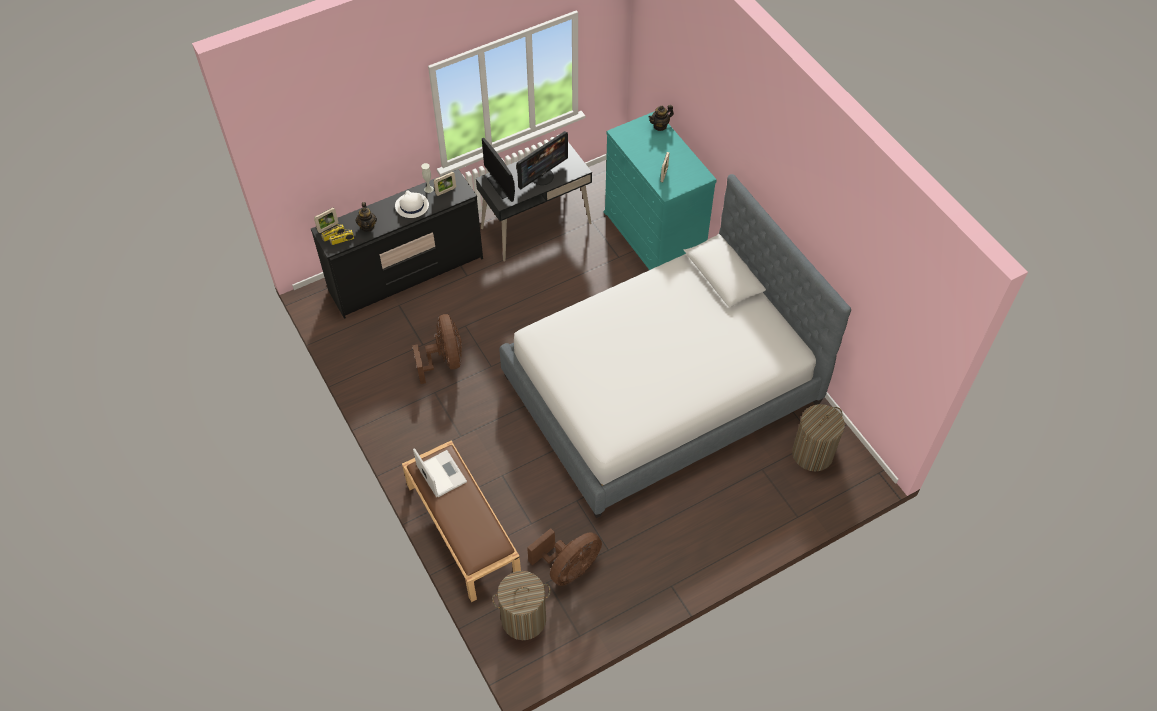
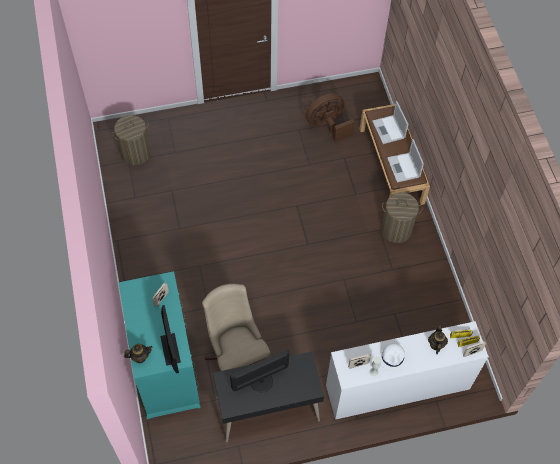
camera: 165 degrees left, 5 degrees up
(407, 275) = (397, 387): black dresser -> white dresser
(444, 360) = (379, 294): brown fan -> none
(472, 525) = (389, 130): none -> laptop
(501, 185) = (302, 380): monitor -> monitor (170, 349)
(523, 619) = (364, 105): laundry basket -> laundry basket (396, 229)
(586, 263) = (236, 354): none -> beige office chair
(661, 389) = (219, 225): bed -> none

